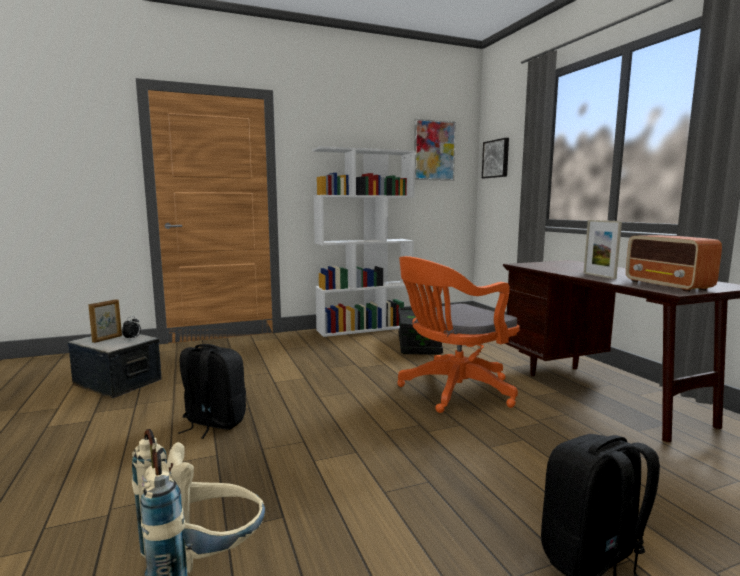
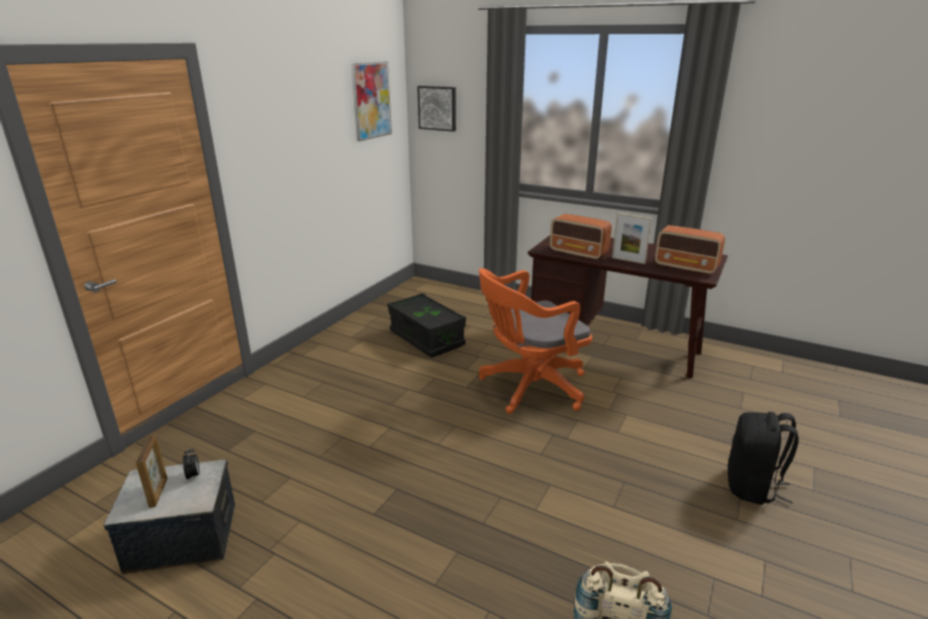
camera: 40 degrees left, 15 degrees up
(213, 423) = (396, 524): black backpack -> none
(365, 328) = (342, 333): white bookcase -> none
(452, 391) = (529, 387): orange office chair -> orange office chair turned 45 degrees clockwise
(553, 268) = (579, 253): none -> radio

